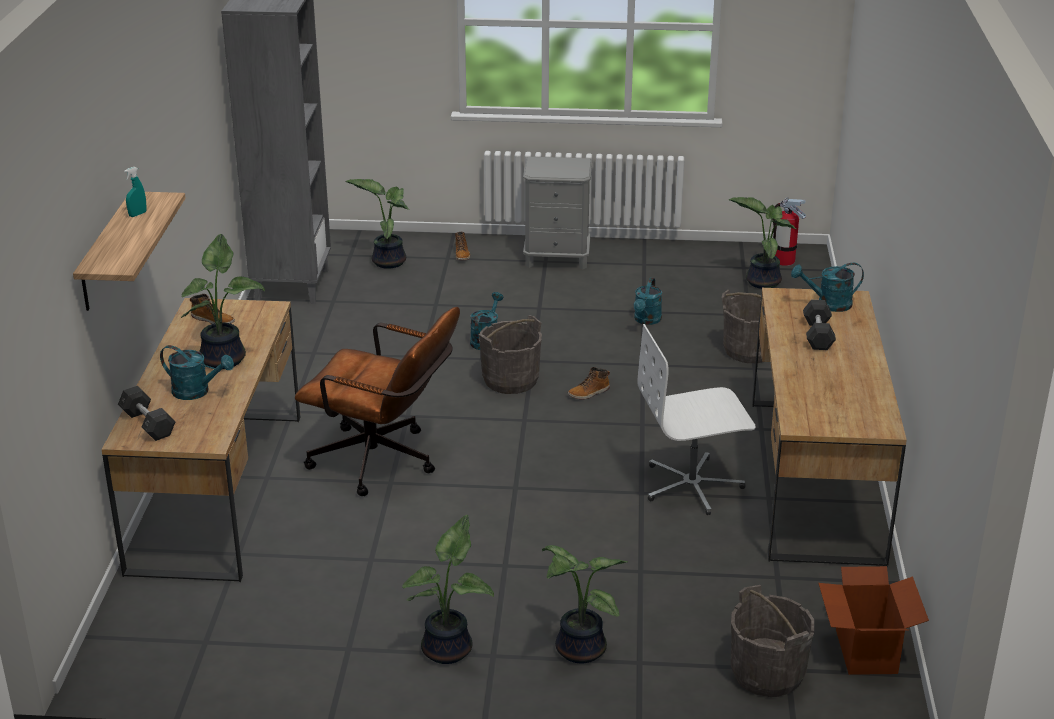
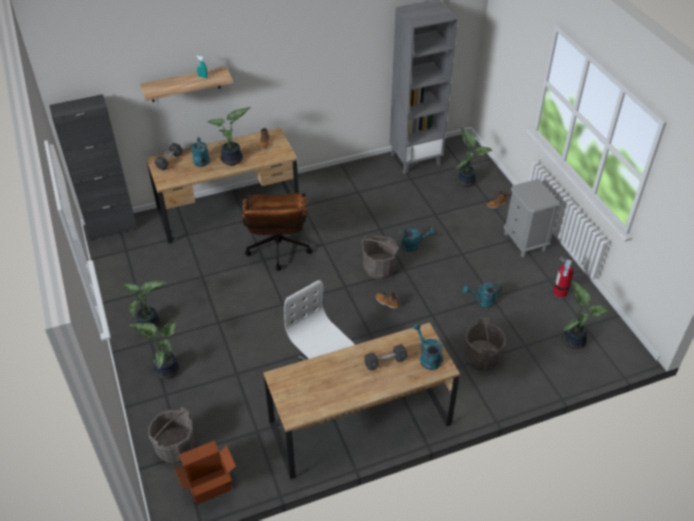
camera: 65 degrees right, 15 degrees up
(113, 649) = (112, 228): none -> black cabinet
(783, 260) = (611, 343): fire extinguisher -> fire extinguisher (560, 292)

